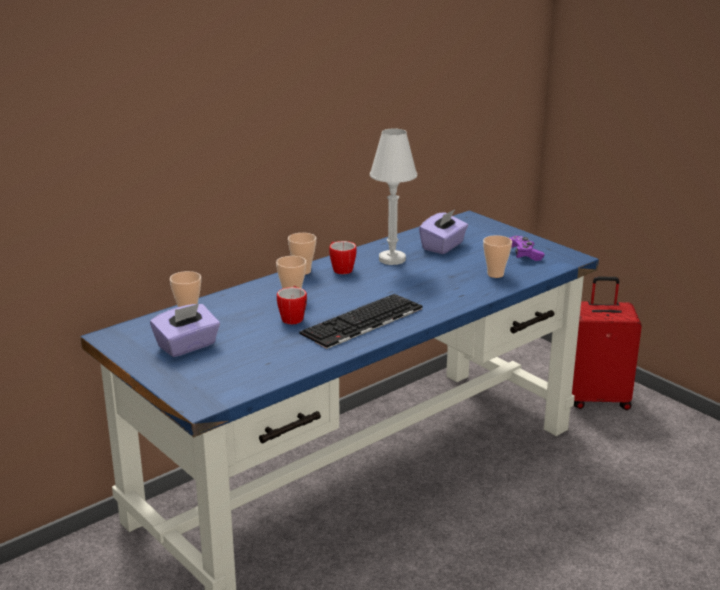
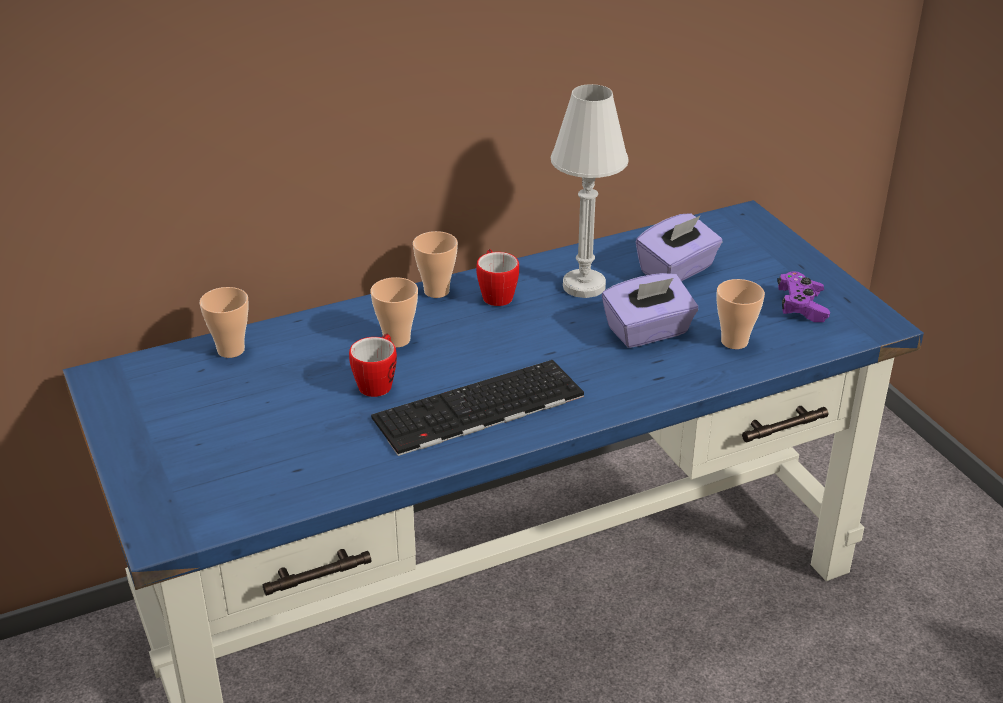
camera: 15 degrees right, 10 degrees up
(187, 346) = (198, 415): purple tissue box -> purple tissue box (648, 332)
(597, 398) = (918, 522): red suitcase -> none

